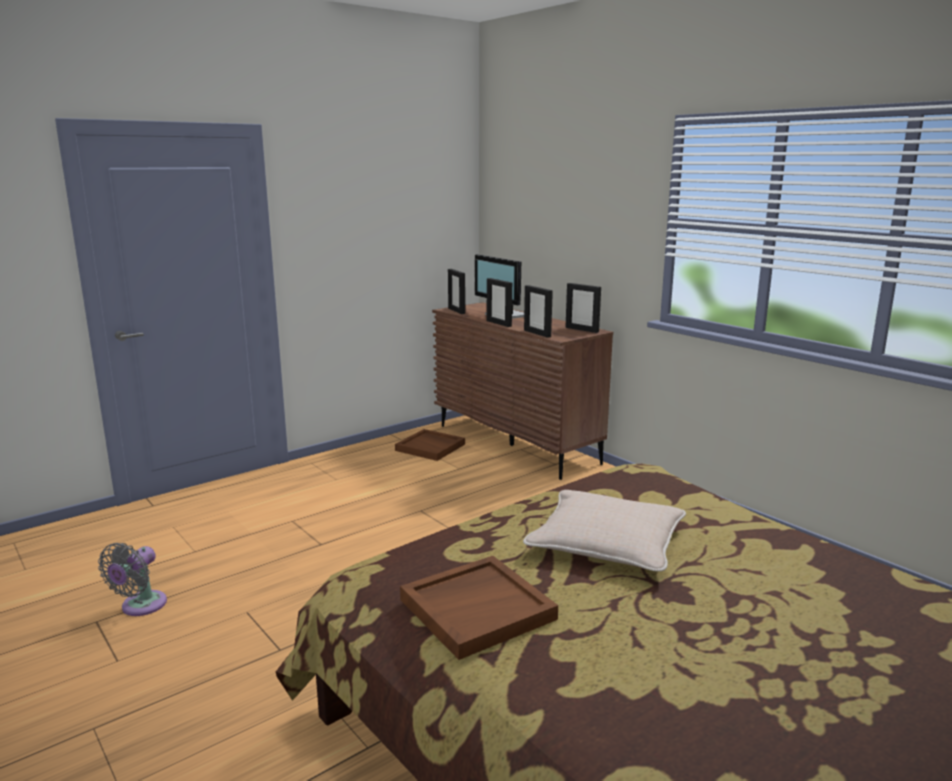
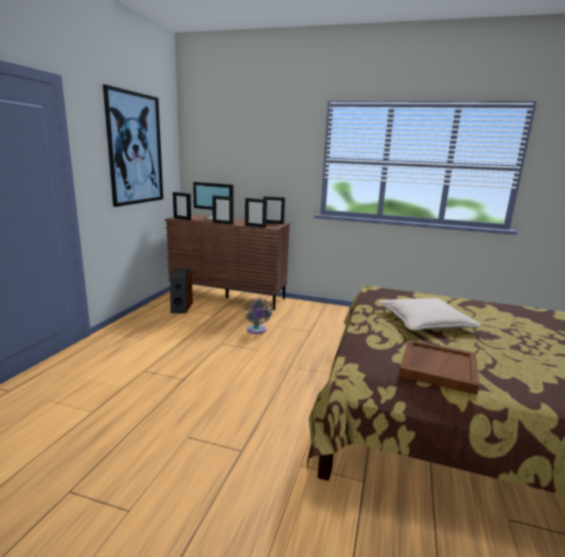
camera: 35 degrees left, 0 degrees up
(140, 606) = (96, 465): grey fan -> grey fan (257, 330)
(384, 208) = (135, 149): none -> picture
(431, 447) = (181, 307): brown tray -> speaker

